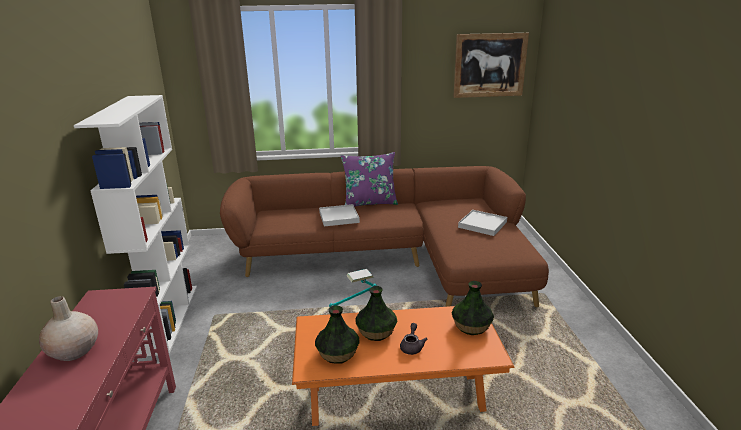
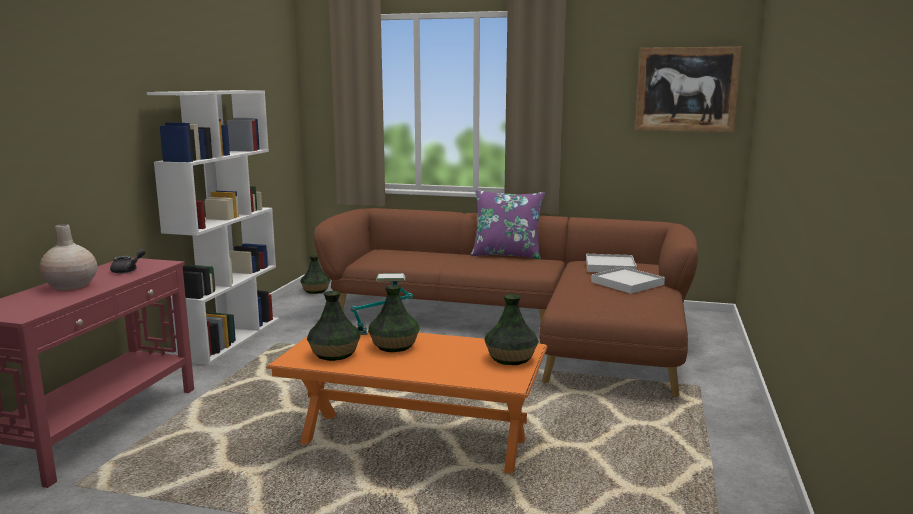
camera: 20 degrees right, 10 degrees down
(206, 247) = (316, 290): none -> vase
(338, 217) = (454, 261): white tray -> white tray (610, 266)
(412, 346) = (421, 361): grey teapot -> grey teapot (128, 270)

